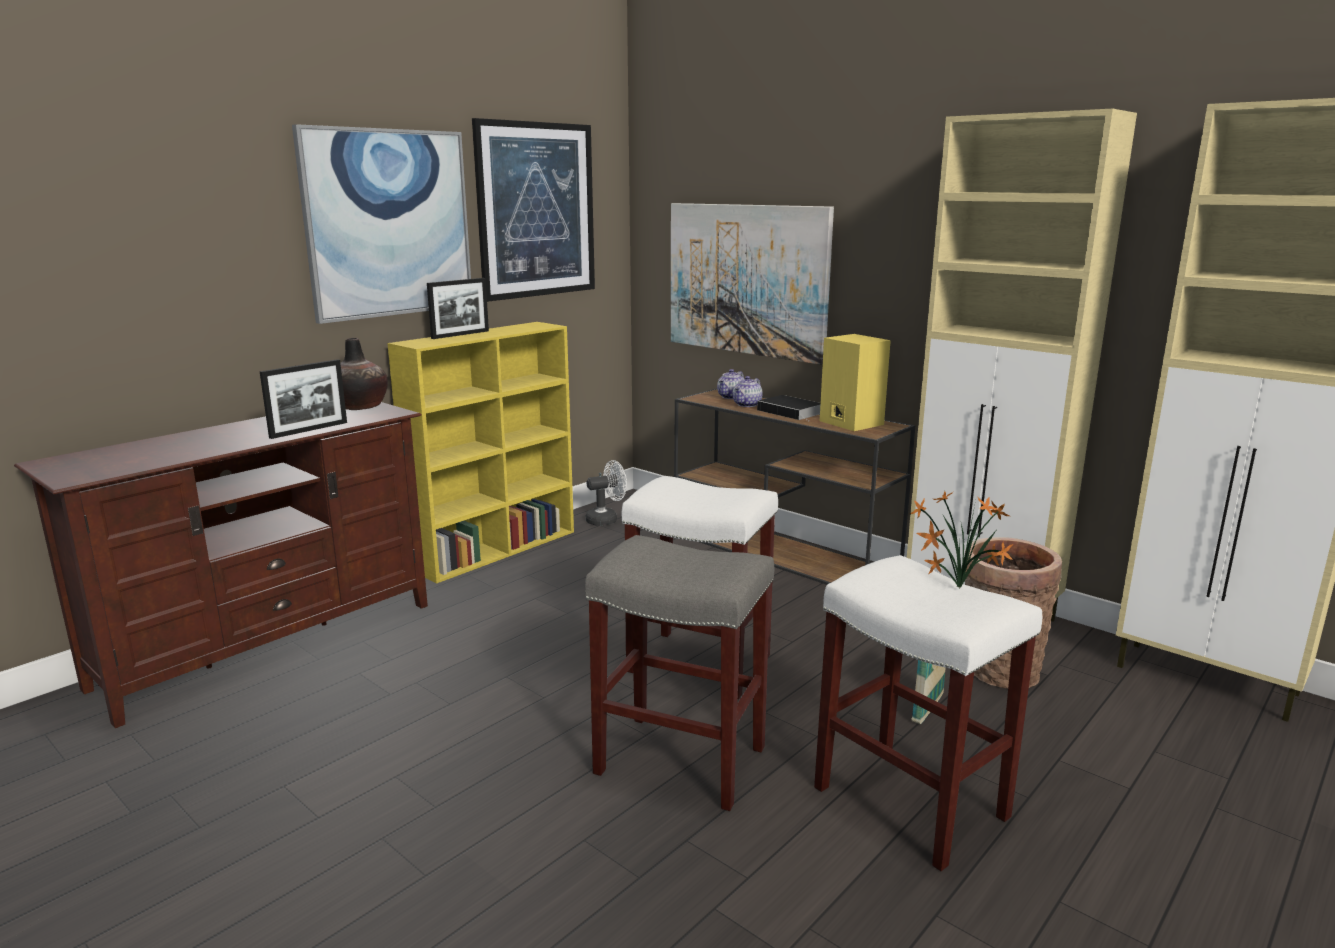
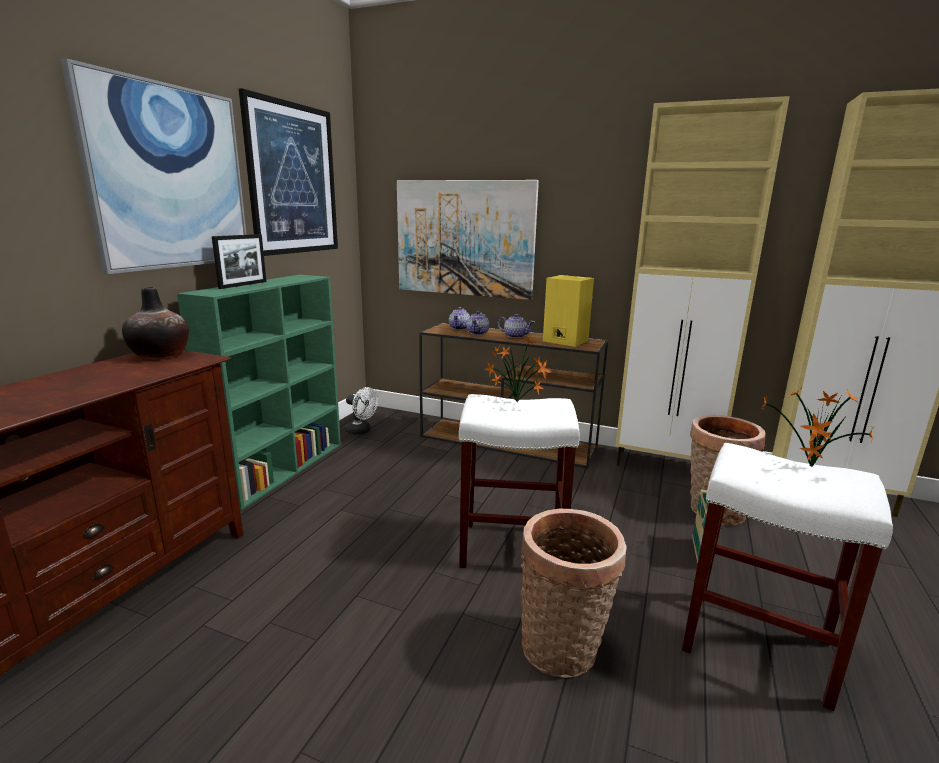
camera: 20 degrees left, 0 degrees up
(309, 430) = (119, 383): picture frame -> none
(497, 549) = (282, 469): yellow bookcase -> green bookcase
(606, 519) = (361, 431): white fan -> white fan turned 75 degrees clockwise
(683, 760) = (563, 650): grey stool -> basket
(704, 489) = (517, 403): none -> potted plant
(791, 412) = (515, 336): book -> teapot

